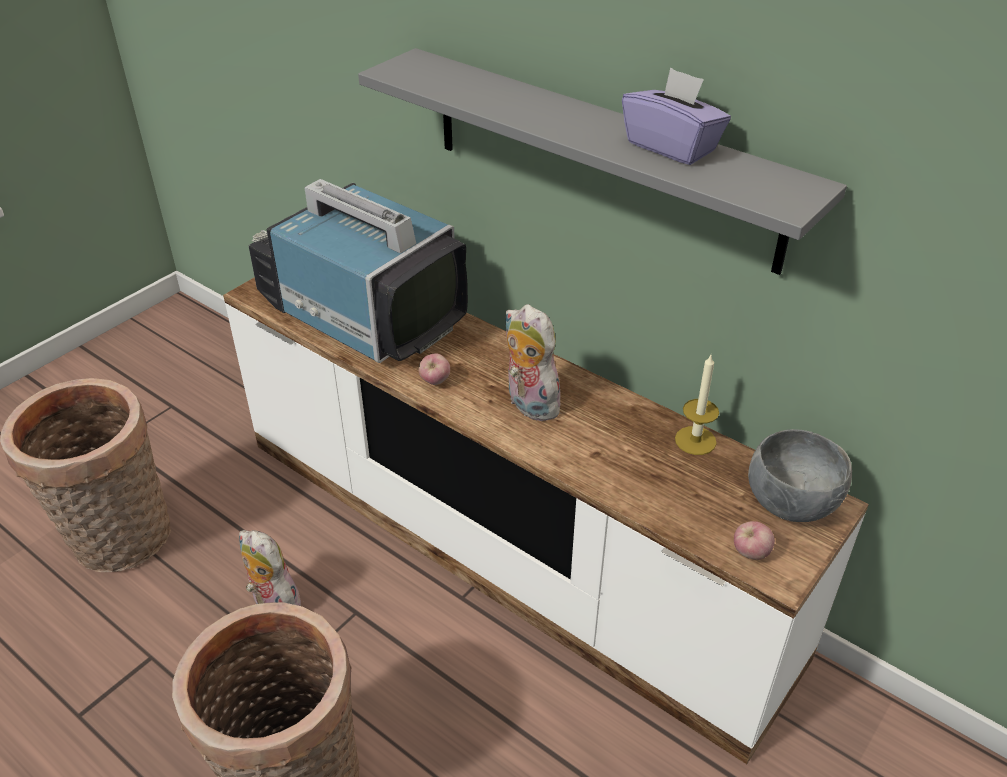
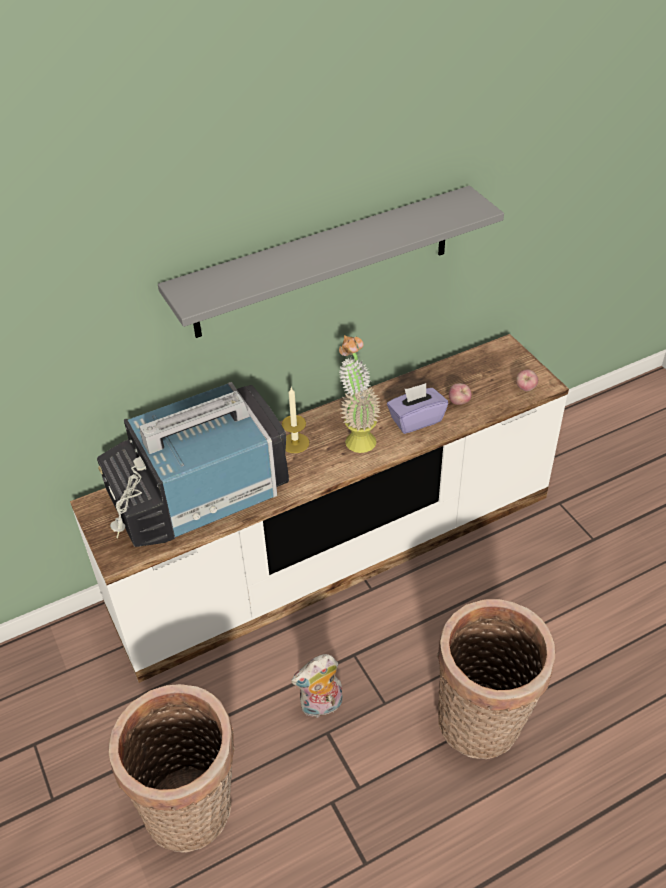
camera: 65 degrees left, 5 degrees up
(435, 381) = (306, 475): apple -> apple (459, 402)
(528, 404) = (357, 436): plush toy -> potted plant
(672, 147) = (393, 223): purple tissue box -> purple tissue box (416, 420)
(695, 440) = (430, 376): candle -> candle (295, 443)
(789, 504) = (497, 361): grey bowl -> none

